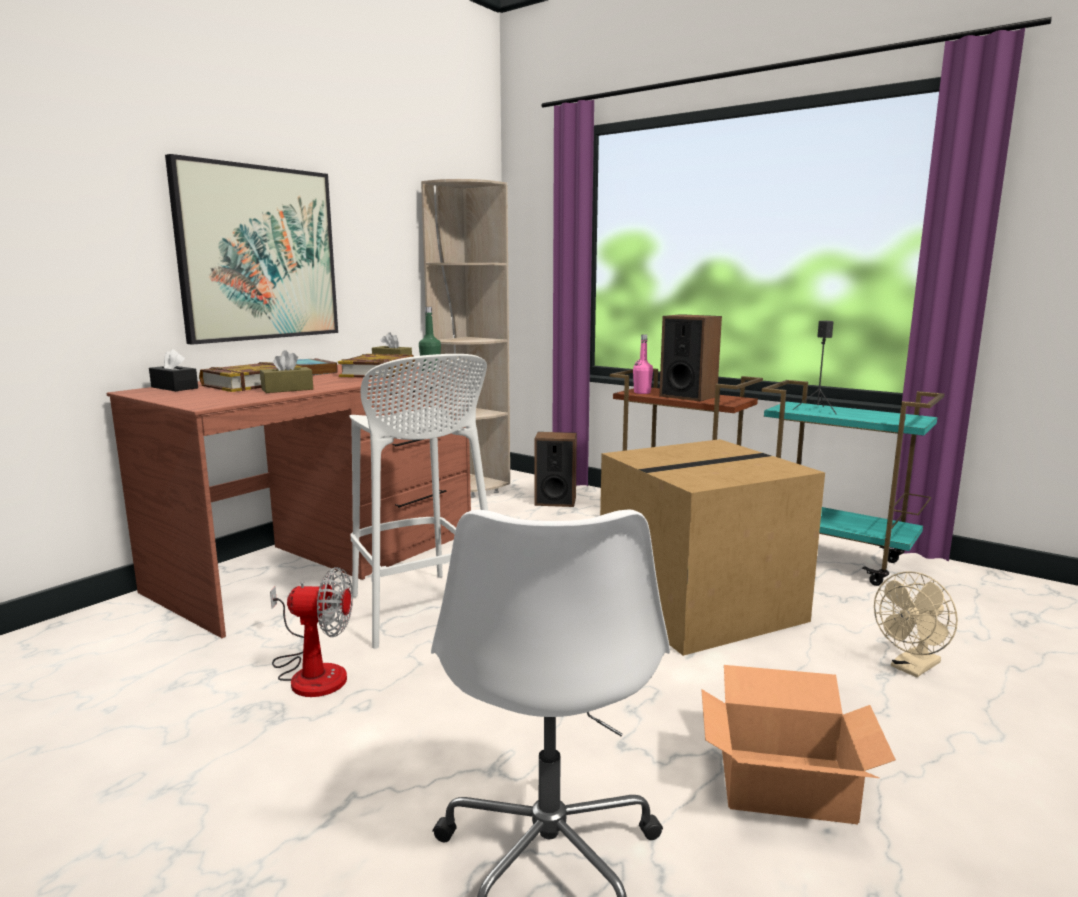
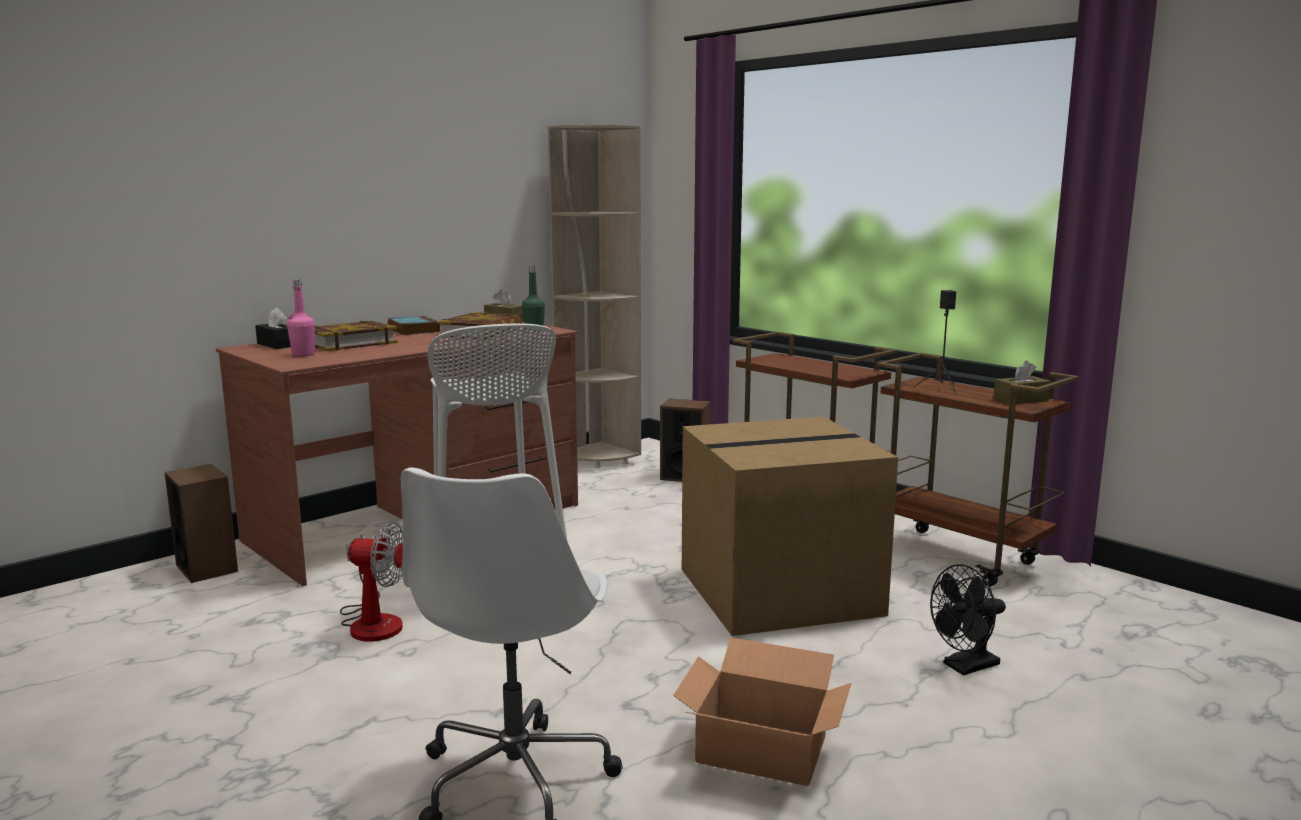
camera: 10 degrees right, 0 degrees up
(258, 254) = (368, 211): picture -> none
(287, 389) = (378, 350): brown tissue box -> brown tissue box (1020, 400)
(642, 392) = (768, 361): pink bottle -> pink bottle (303, 355)
(688, 396) = (814, 367): speaker -> speaker (207, 568)
(834, 562) = (959, 559): turquoise cart -> brown cart
(912, 668) = (965, 667): beige fan -> black fan

